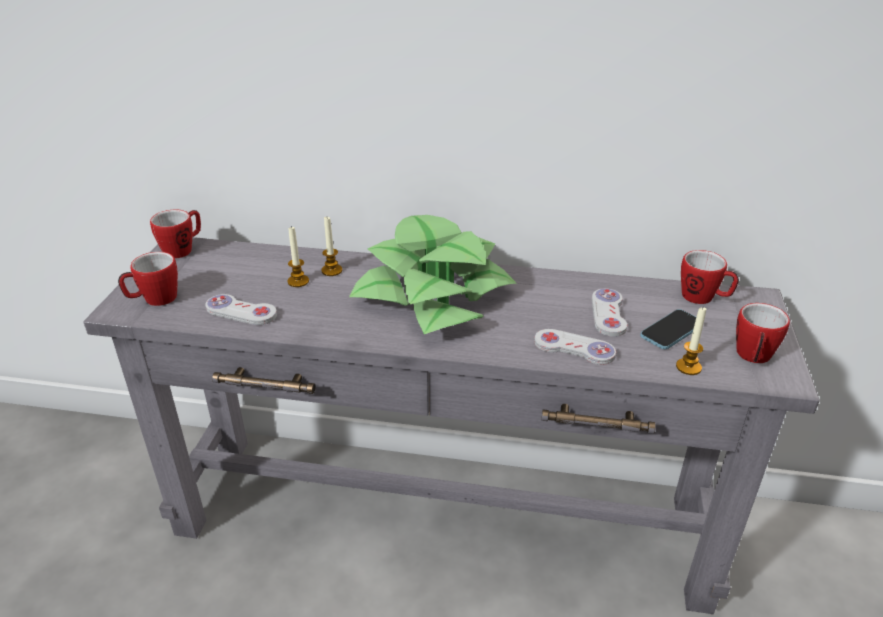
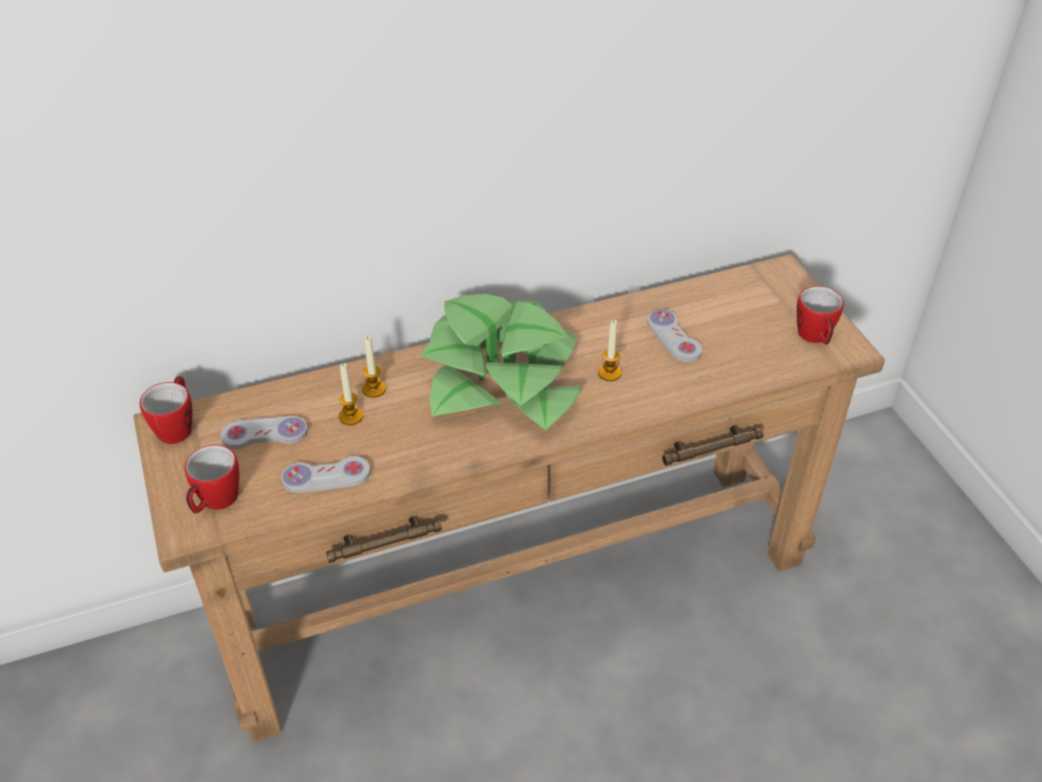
camera: 30 degrees left, 10 degrees up
(442, 518) = (519, 590): grey console table -> brown console table
(574, 348) = (672, 387): white game controller -> white game controller (264, 434)
(671, 331) = (737, 335): phone -> none
(688, 367) = (774, 368): candle -> candle (609, 373)
(703, 298) = (739, 288): mug -> none

